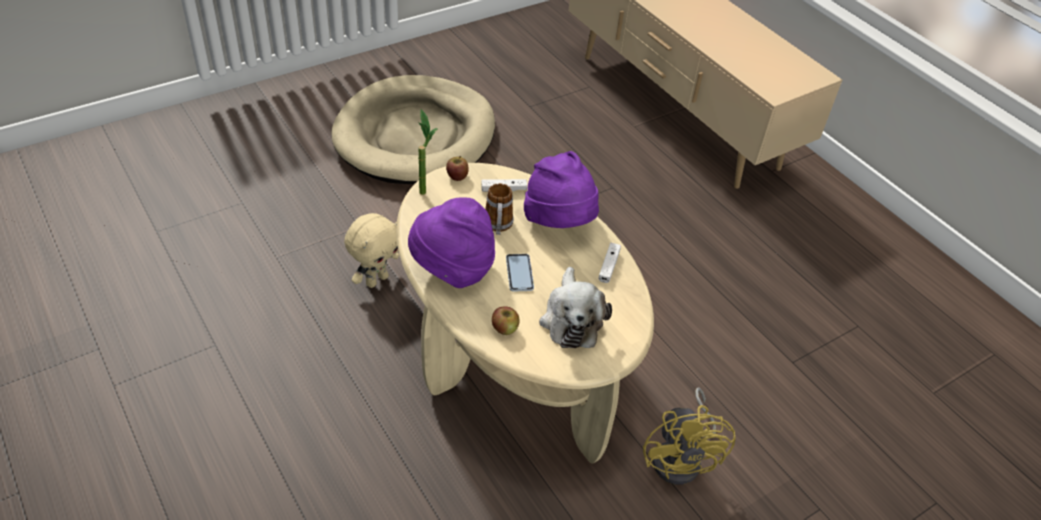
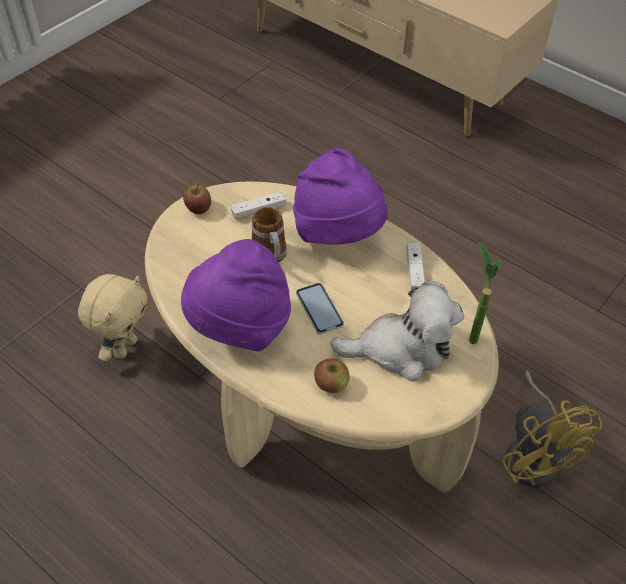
camera: 15 degrees left, 5 degrees up
(416, 135) = (106, 163): beige dog bed -> none
(424, 188) = (165, 233): potted plant -> potted plant (470, 333)
(571, 319) = (401, 349): plush toy -> plush toy turned 75 degrees counterclockwise

